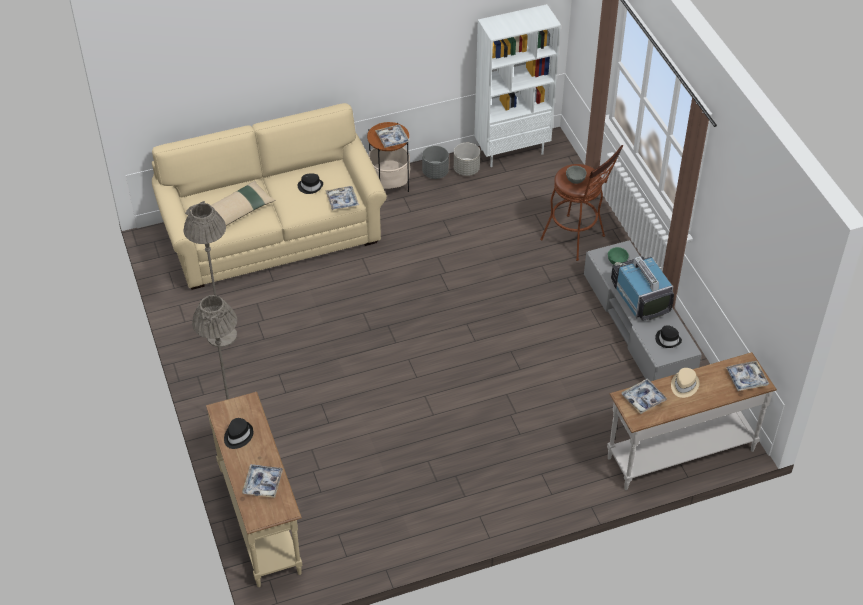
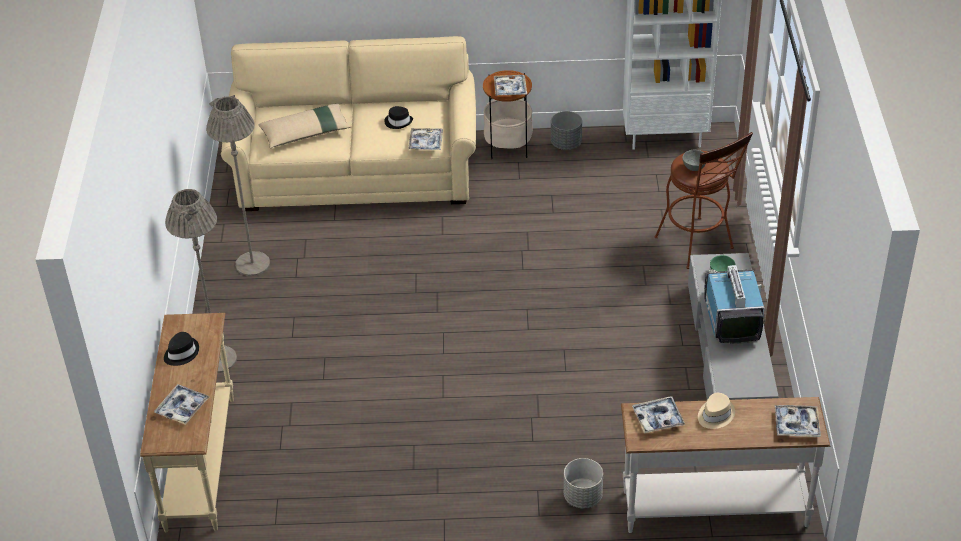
camera: 20 degrees right, 5 degrees down
(466, 170) = (603, 147): grey planter -> grey planter (582, 497)
(668, 339) = (744, 371): black hat -> none

